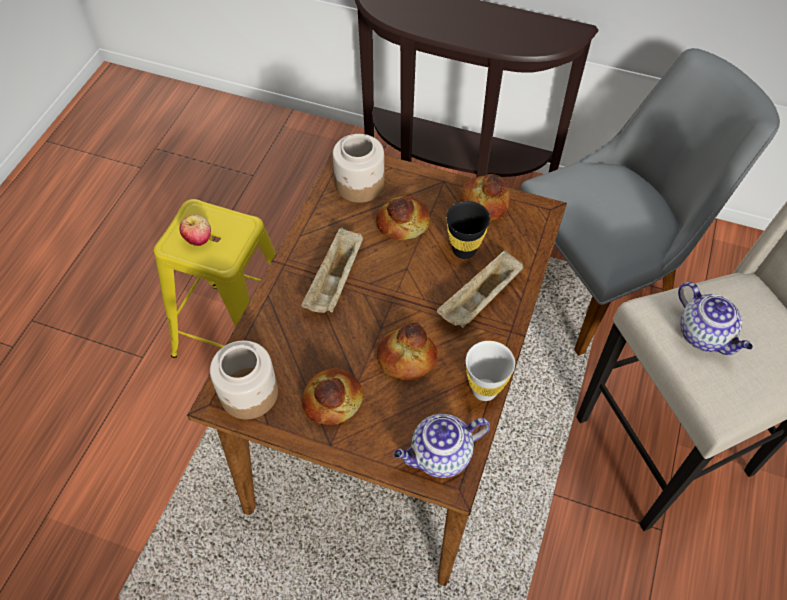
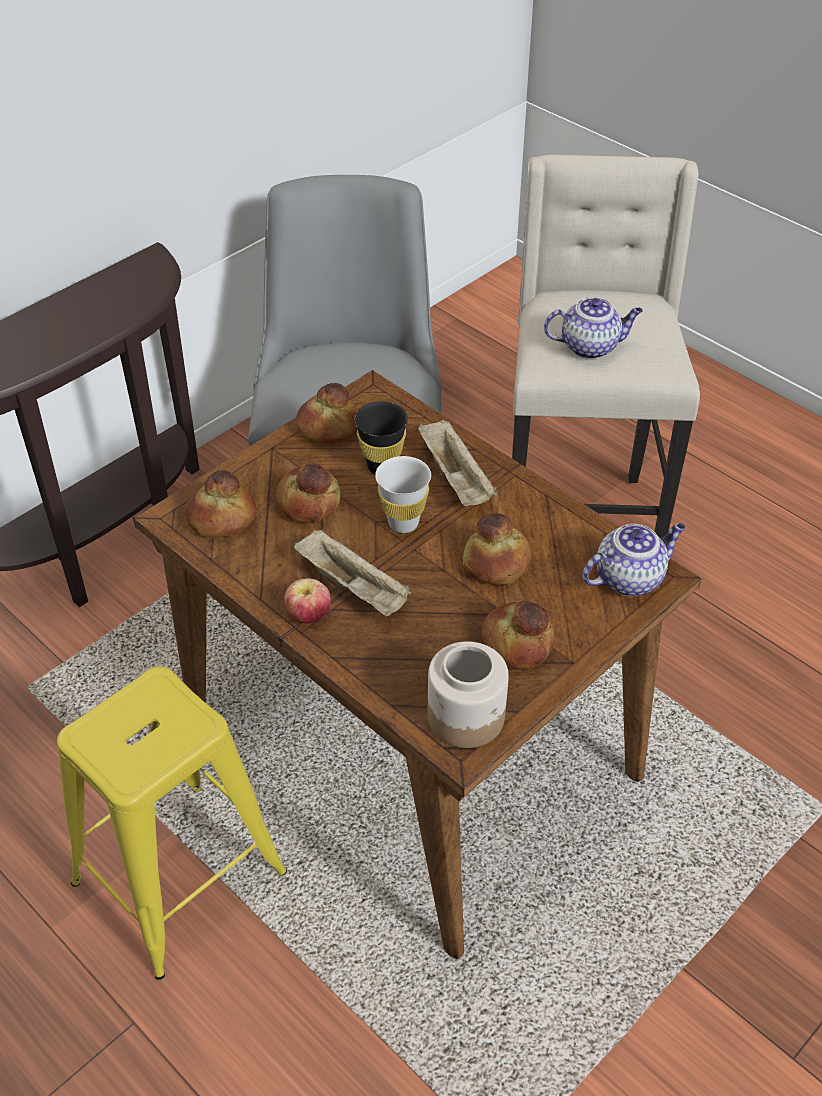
camera: 65 degrees left, 10 degrees down
(198, 239) = (140, 744): apple -> apple (309, 616)
(360, 185) = (221, 519): jar -> bread
(439, 456) = (629, 578): teapot -> teapot turned 120 degrees counterclockwise
(484, 390) = (569, 516): white cup -> white cup (403, 523)

